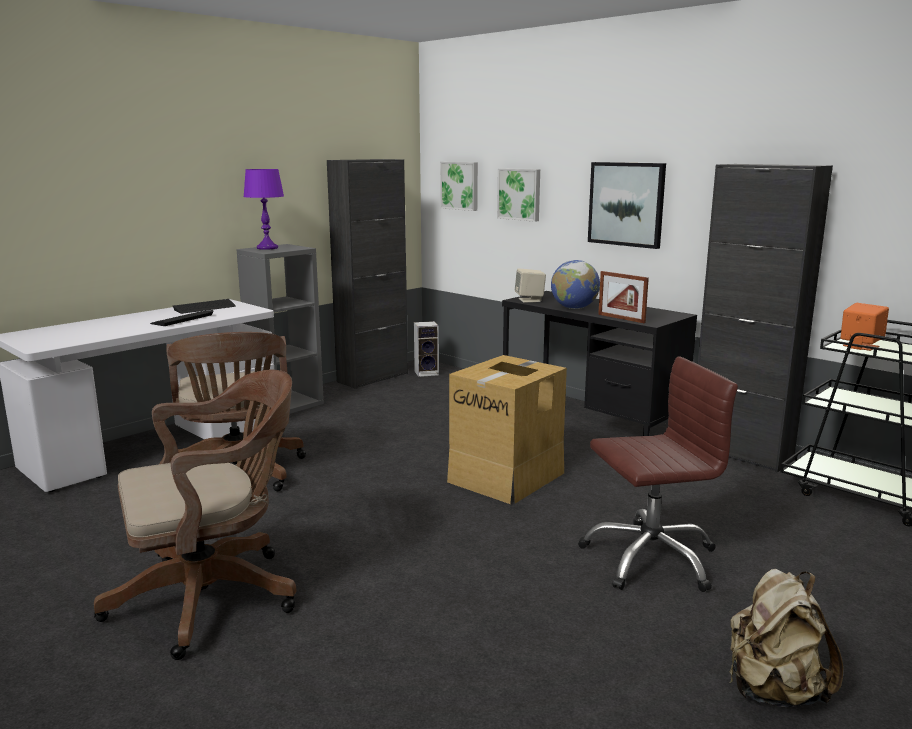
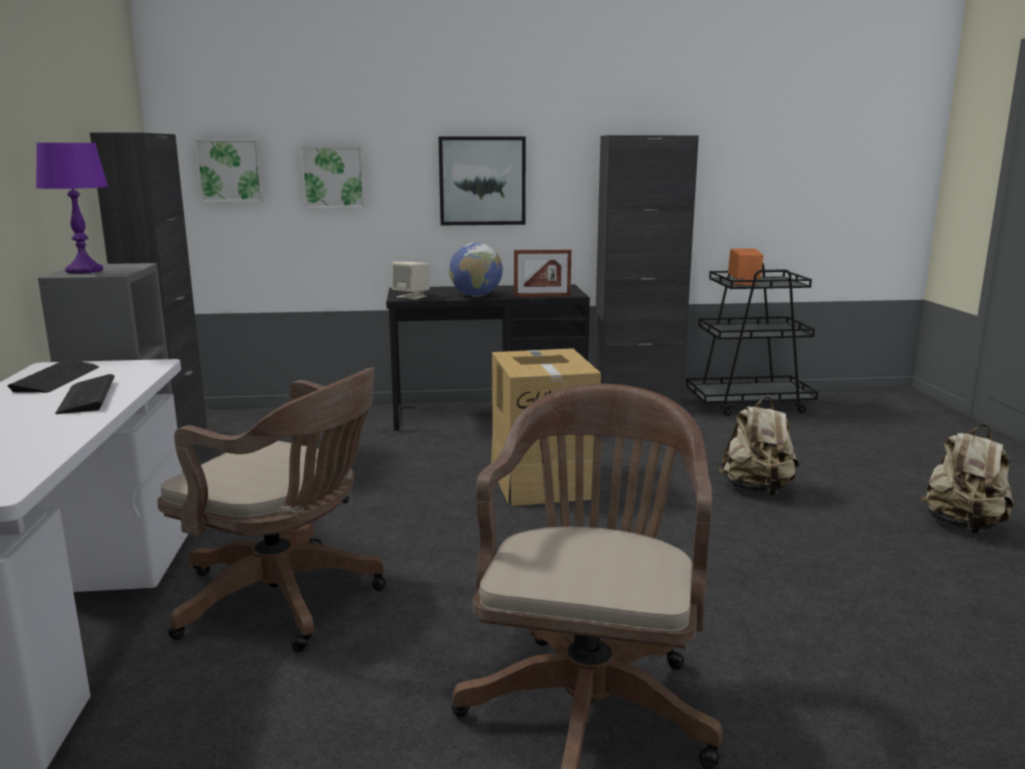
camera: 50 degrees left, 0 degrees up
(427, 373) = (228, 423): speaker -> none
(649, 558) = (757, 490): brown office chair -> beige backpack

